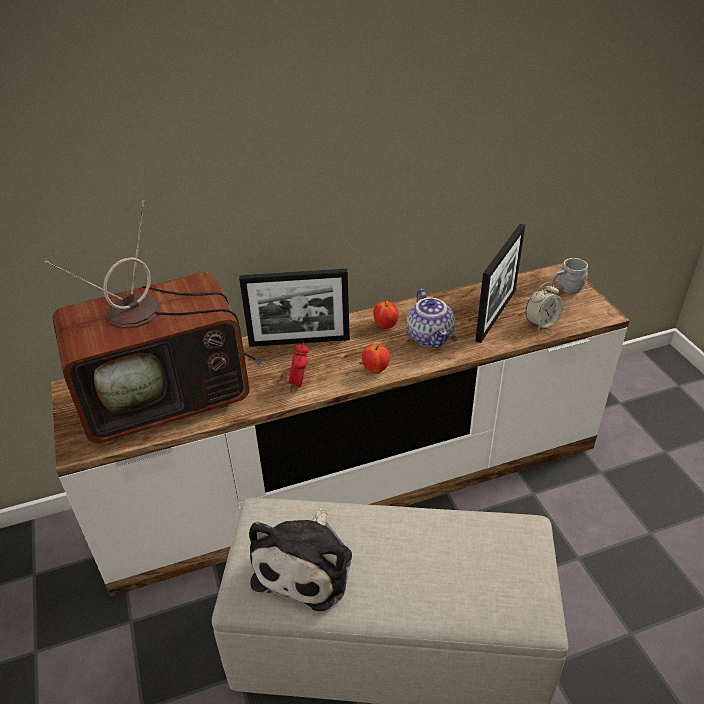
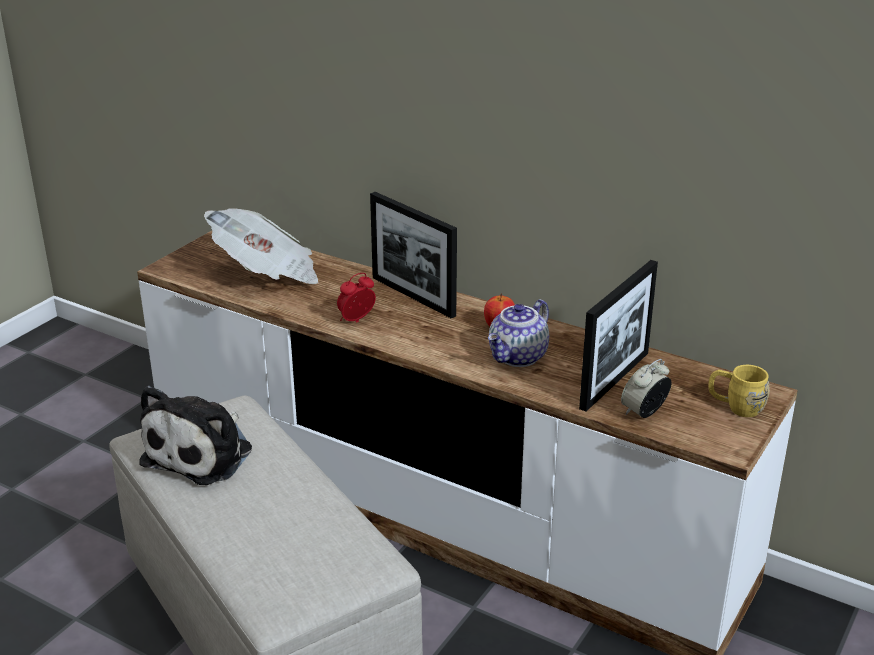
camera: 50 degrees right, 10 degrees down
(169, 395) = (267, 273): television -> newspaper
(306, 564) = (202, 453): plush toy -> plush toy turned 45 degrees counterclockwise
(375, 370) = (426, 348): apple -> none
(496, 315) = (614, 380): picture frame -> picture frame turned 45 degrees counterclockwise
(541, 323) = (644, 412): alarm clock -> alarm clock turned 120 degrees clockwise
(565, 290) = (735, 407): grey mug -> yellow mug

